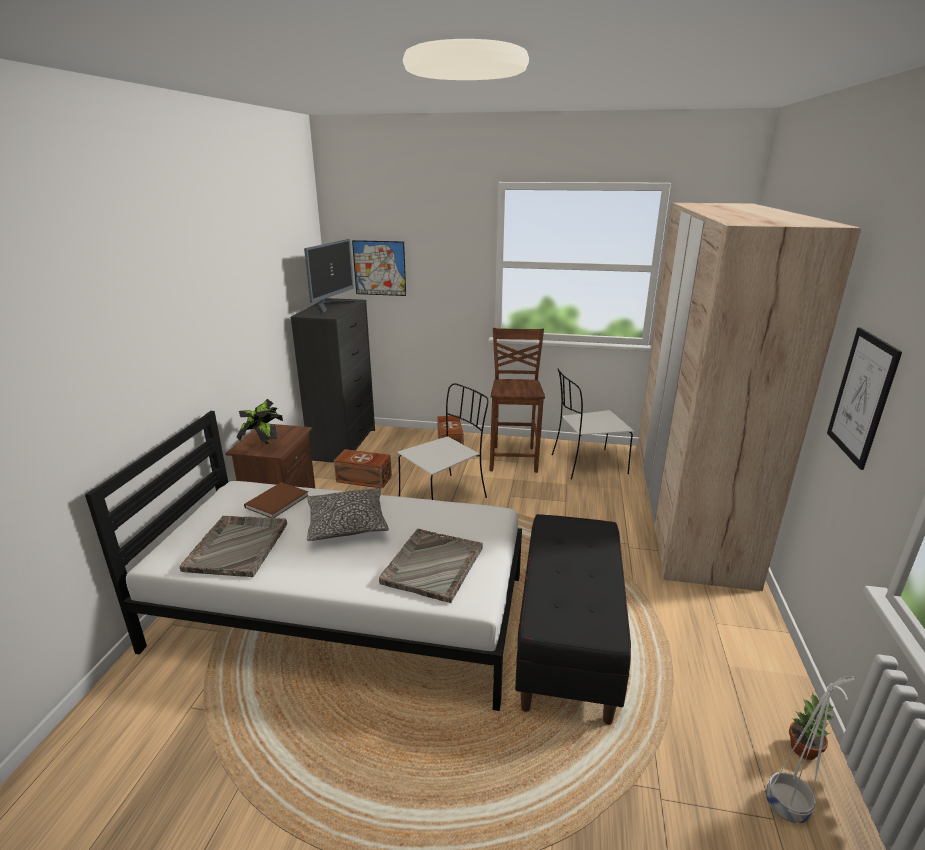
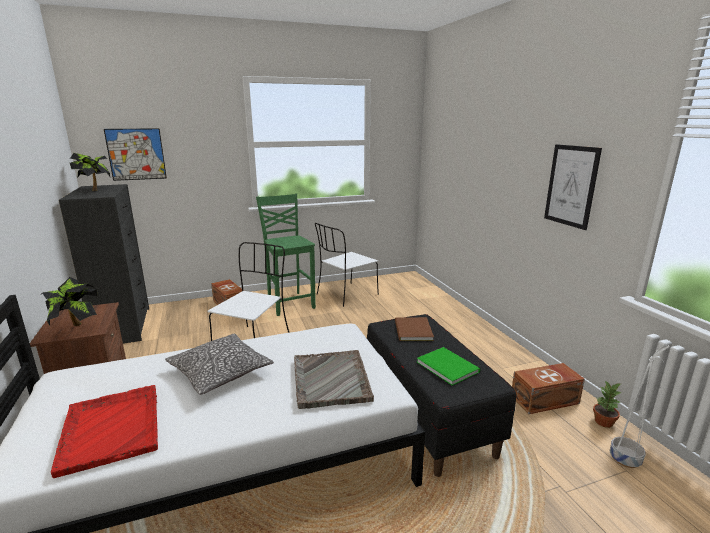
camera: 30 degrees left, 5 degrees down
(238, 546) = (112, 428): grey tray -> red tray
(275, 502) = (123, 375): brown book -> brown book (412, 331)
(331, 305) = (96, 190): monitor -> potted plant
(364, 479) = (167, 349): brown storage box -> brown storage box (545, 400)
(514, 458) = (290, 303): brown chair -> green chair
(575, 594) = (447, 366): none -> green book
(687, 506) = (429, 305): beige wardrobe -> none

